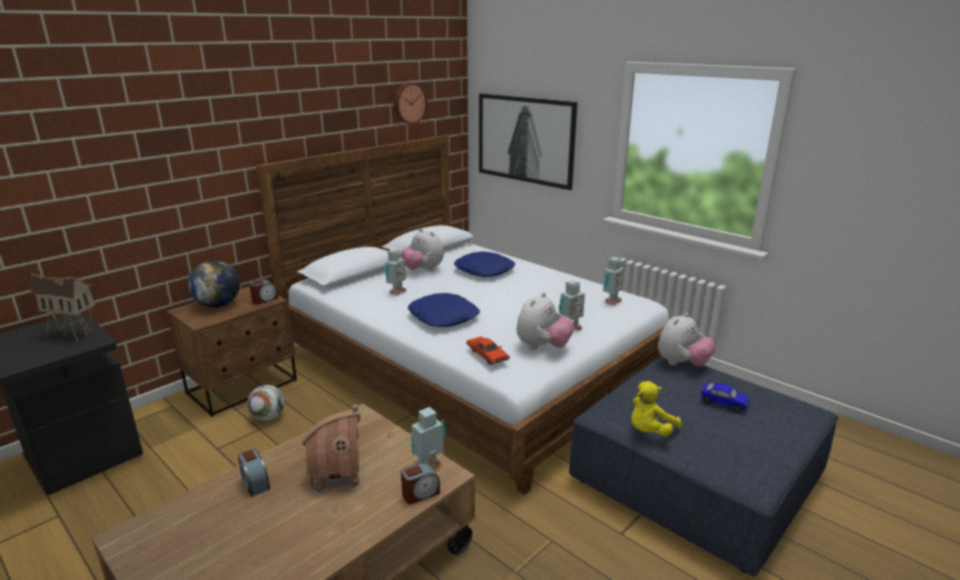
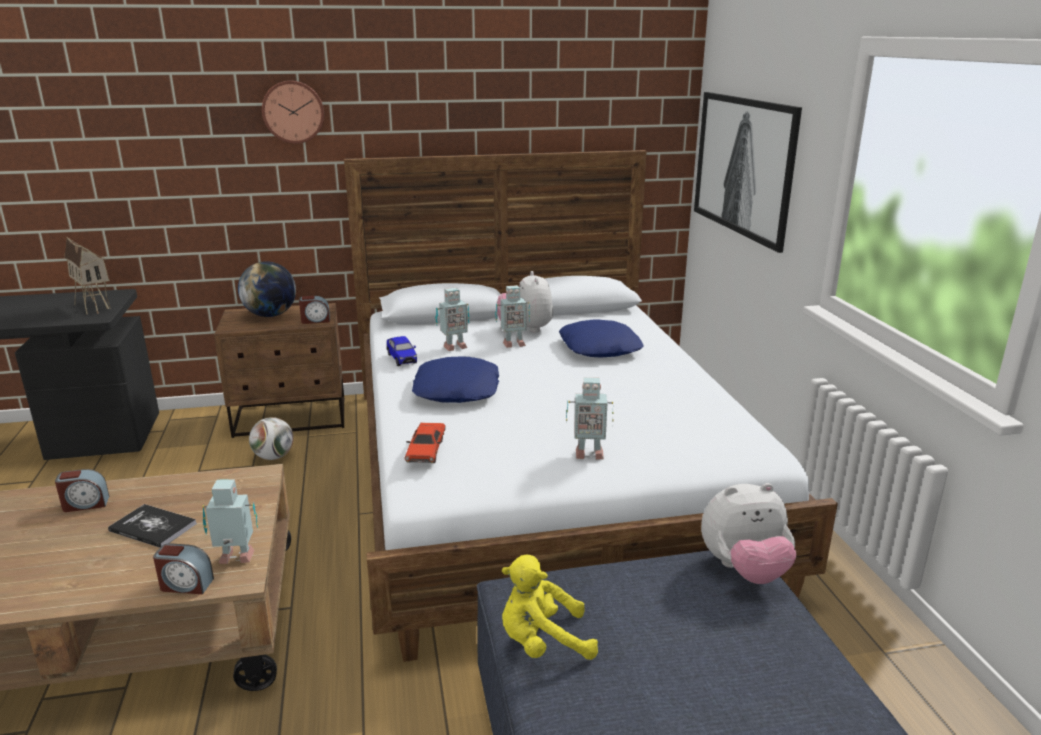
camera: 35 degrees right, 0 degrees up
(255, 483) = (85, 504): alarm clock -> alarm clock turned 105 degrees counterclockwise
(337, 474) = (153, 527): toy house -> book
(409, 103) = (589, 99): wall clock -> wall clock (293, 112)
(542, 347) = (513, 464): plush toy -> none
(611, 302) = (711, 436): toy robot -> toy robot (513, 344)
(723, 403) = (722, 658): toy car -> toy car (402, 359)

